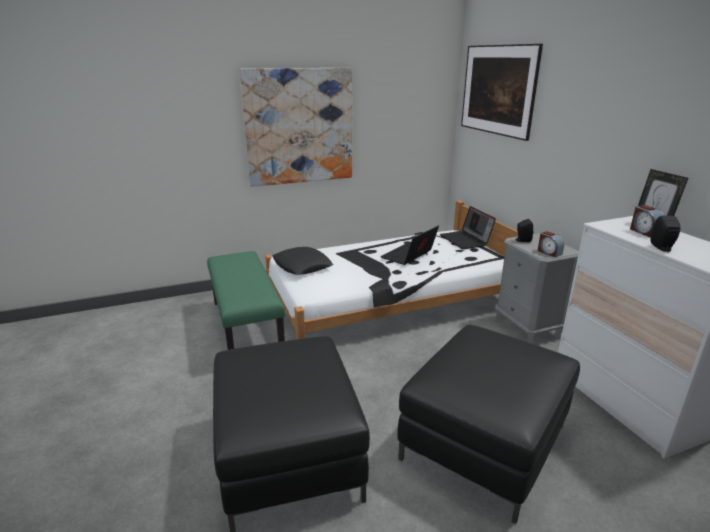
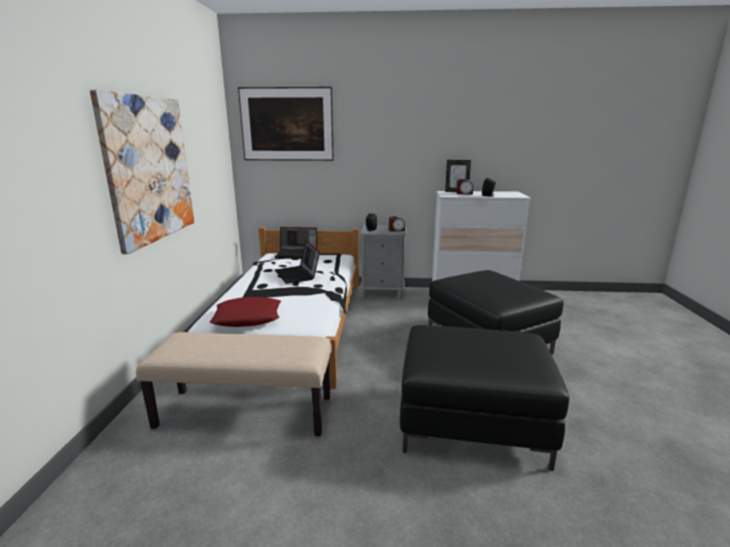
camera: 65 degrees left, 5 degrees down
(247, 328) = (246, 411): green bench -> beige bench
(302, 266) = (248, 318): black pillow -> red pillow

